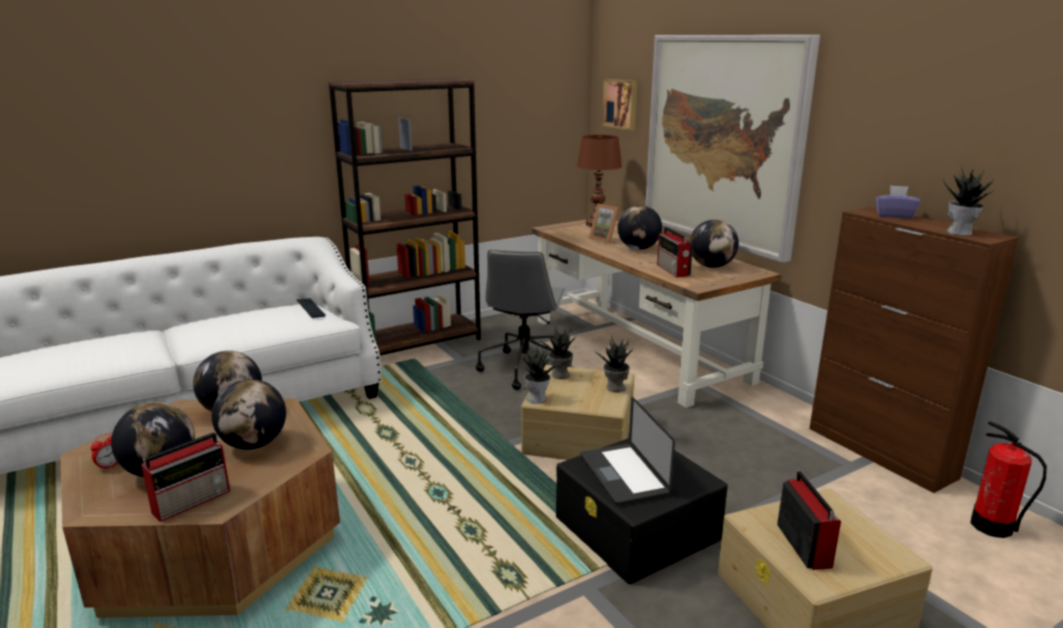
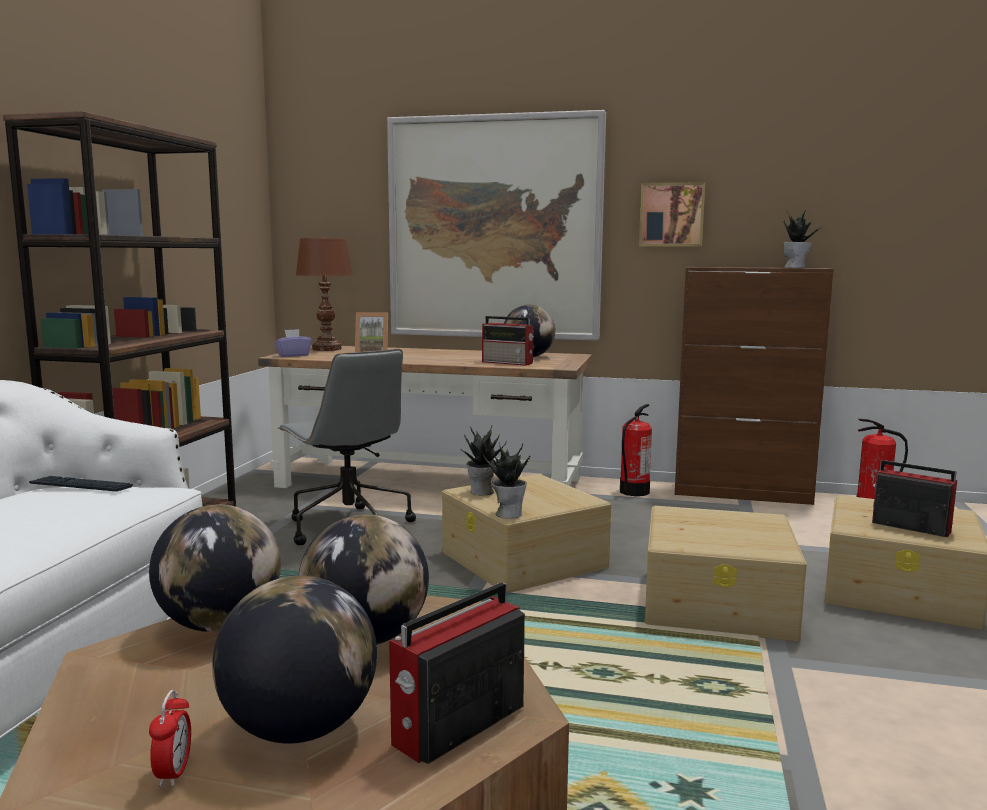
camera: 45 degrees left, 10 degrees down
(193, 500) = (456, 726): radio -> radio turned 135 degrees counterclockwise
(615, 388) = (554, 486): potted plant -> none
(621, 104) = (328, 203): picture -> picture (671, 215)
(623, 475) = (717, 536): laptop -> none
(637, 529) = (718, 602): black storage box -> beige storage box
(638, 248) = (427, 356): globe -> none
(777, 412) = (633, 491): none -> fire extinguisher
(894, 216) = (724, 267): purple tissue box -> purple tissue box (293, 355)

